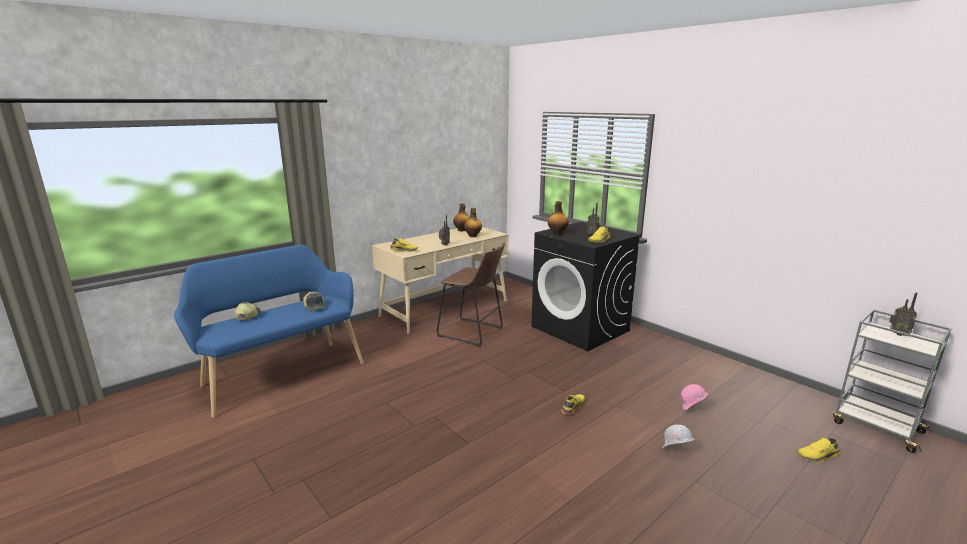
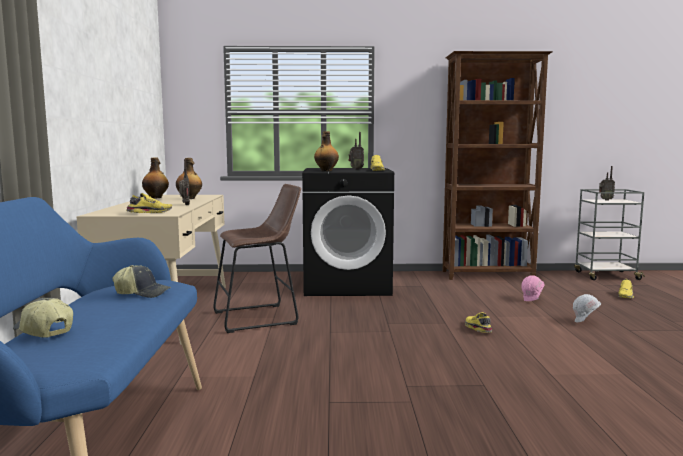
camera: 50 degrees left, 10 degrees down
(726, 367) = (488, 275): none -> brown bookcase

